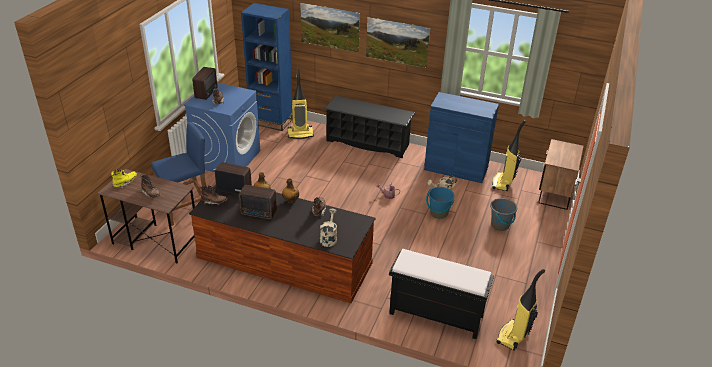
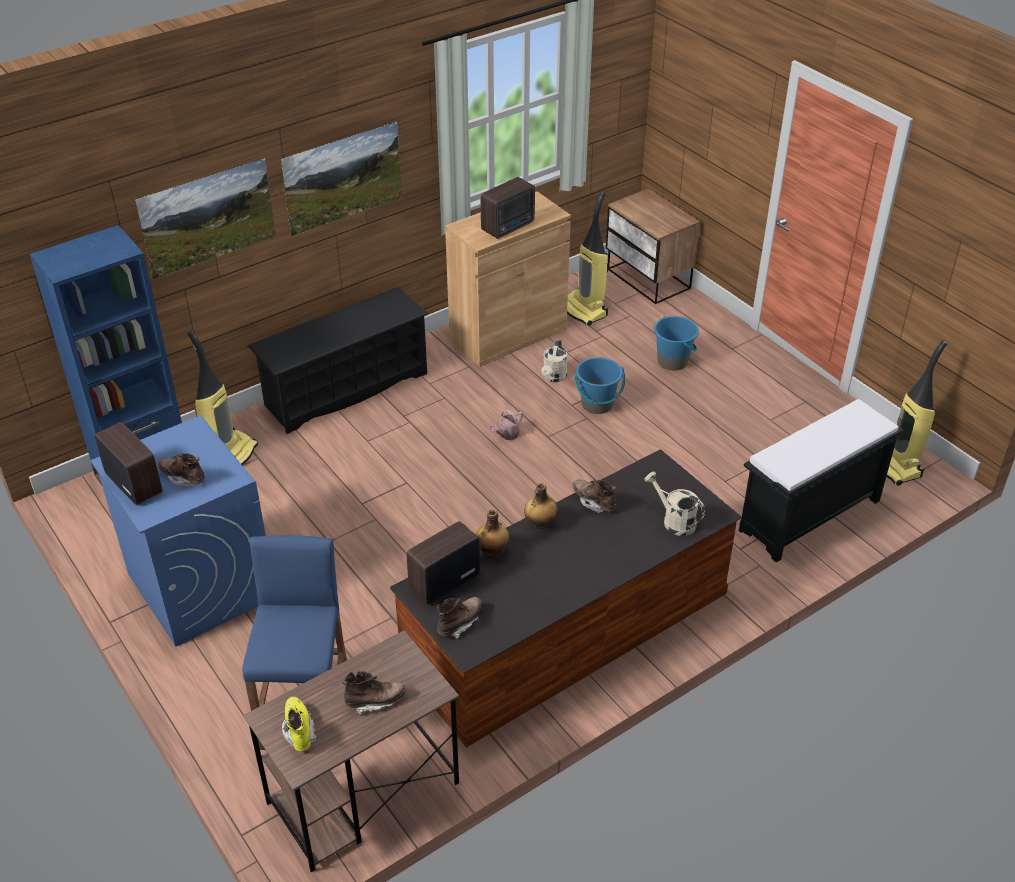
camera: 55 degrees left, 5 degrees up
(259, 213) = (543, 576): radio -> radio (509, 226)
(456, 168) = (508, 334): blue cabinet -> brown cabinet
(500, 225) = (673, 361): grey bucket -> blue bucket

